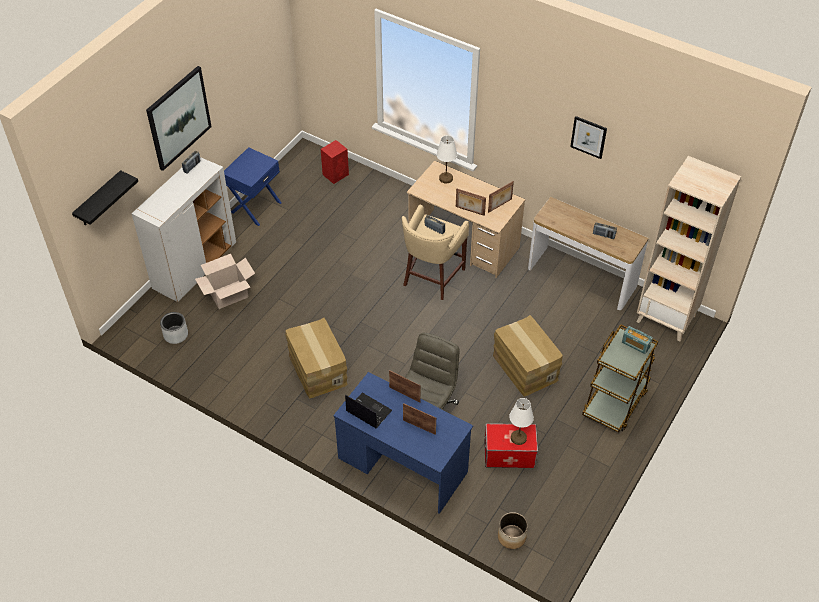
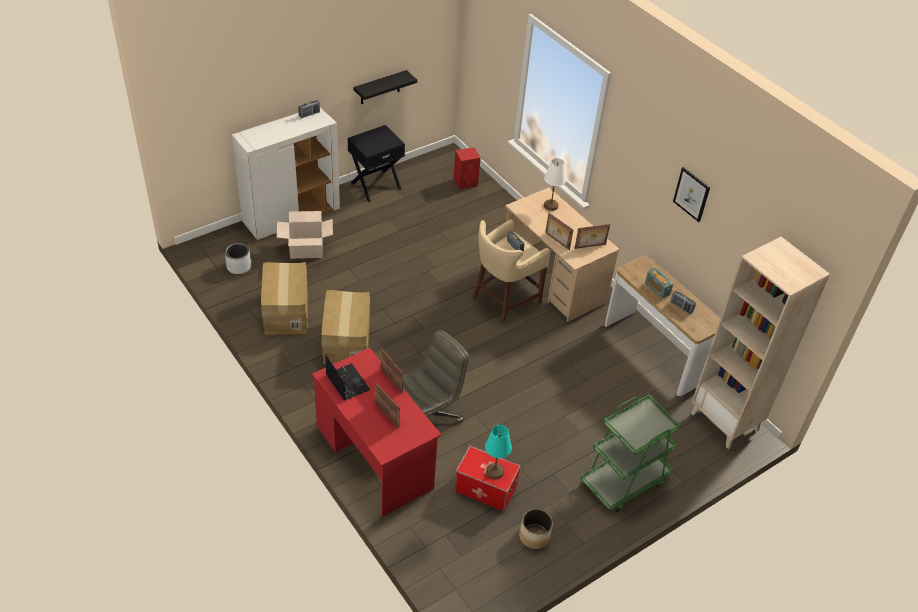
camera: 20 degrees right, 5 degrees down
(99, 200) = (197, 106): black shelf -> black shelf (380, 88)
(178, 118) = (307, 61): picture -> none
(255, 207) = (375, 185): blue nightstand -> black nightstand
(402, 465) = (374, 457): blue desk -> red desk
(511, 536) = (441, 568): planter -> planter (534, 536)
(518, 438) = (494, 472): white table lamp -> turquoise table lamp
(524, 367) = (548, 413): cardboard box -> cardboard box (285, 312)
(615, 402) = (624, 481): brown cart -> green cart
(635, 345) = (655, 420): radio -> radio (657, 289)

